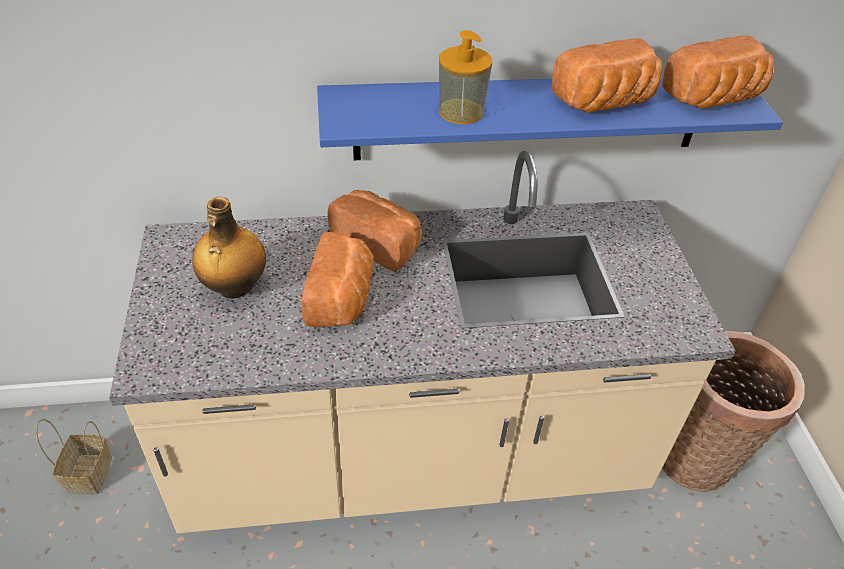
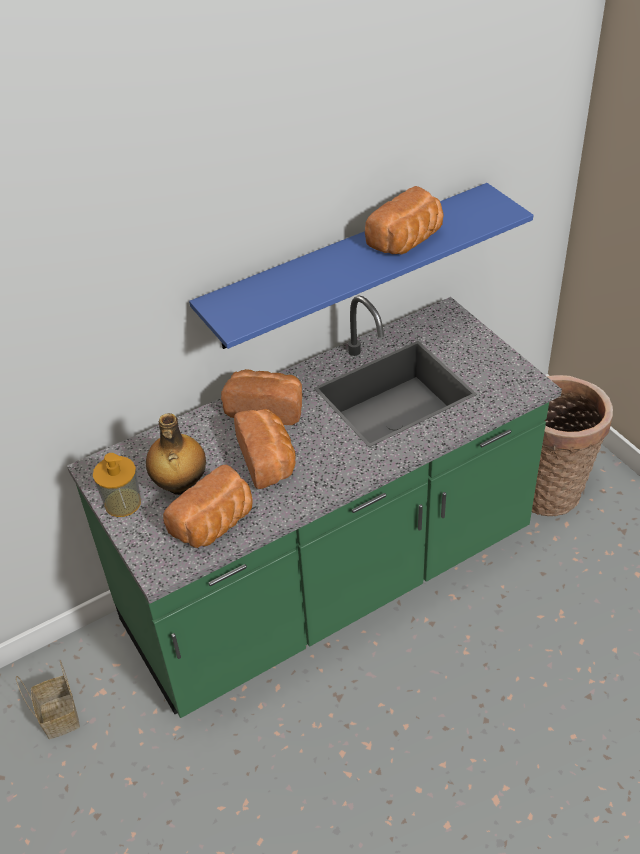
camera: 20 degrees left, 0 degrees up
(412, 455) = (329, 582): beige counter -> green counter
(461, 111) = (311, 284): soap dispenser -> soap dispenser (122, 503)
(714, 99) = (479, 211): bread -> bread (216, 524)

